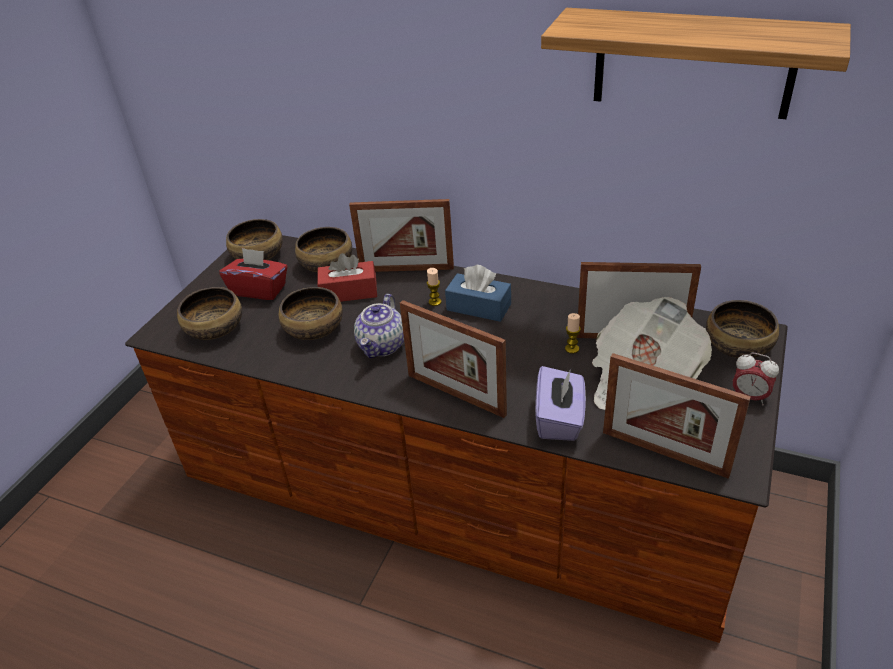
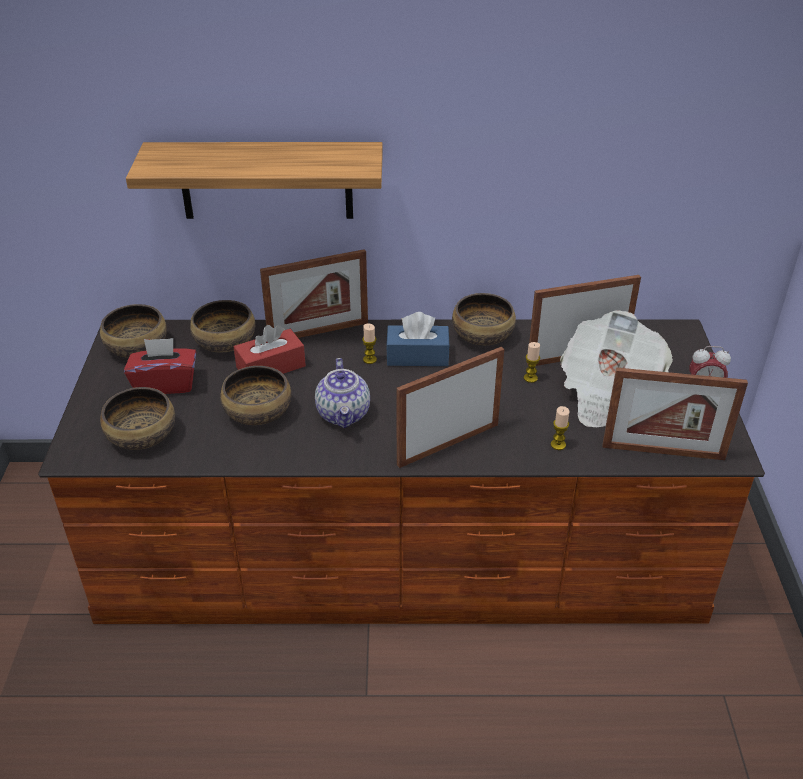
camera: 25 degrees left, 0 degrees up
(456, 394) = (448, 444): picture frame -> picture frame turned 135 degrees clockwise
(559, 419) = (558, 445): purple tissue box -> candle
(693, 63) = (611, 89): shelf -> shelf (266, 180)
(738, 345) = (671, 345): bowl -> bowl (483, 335)

